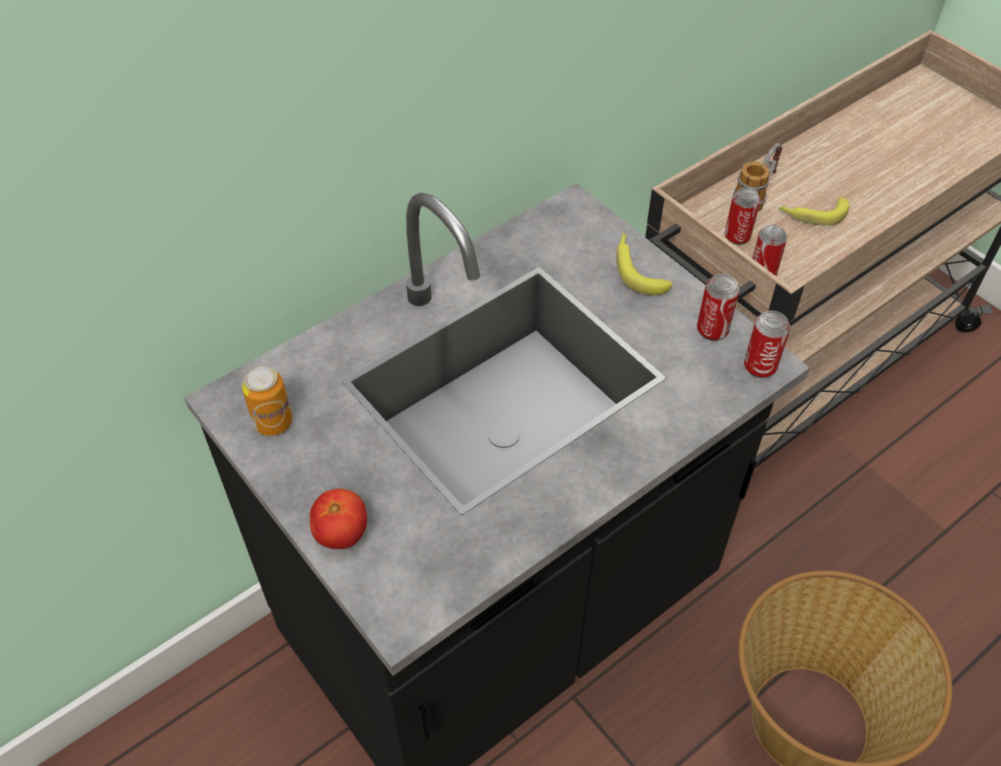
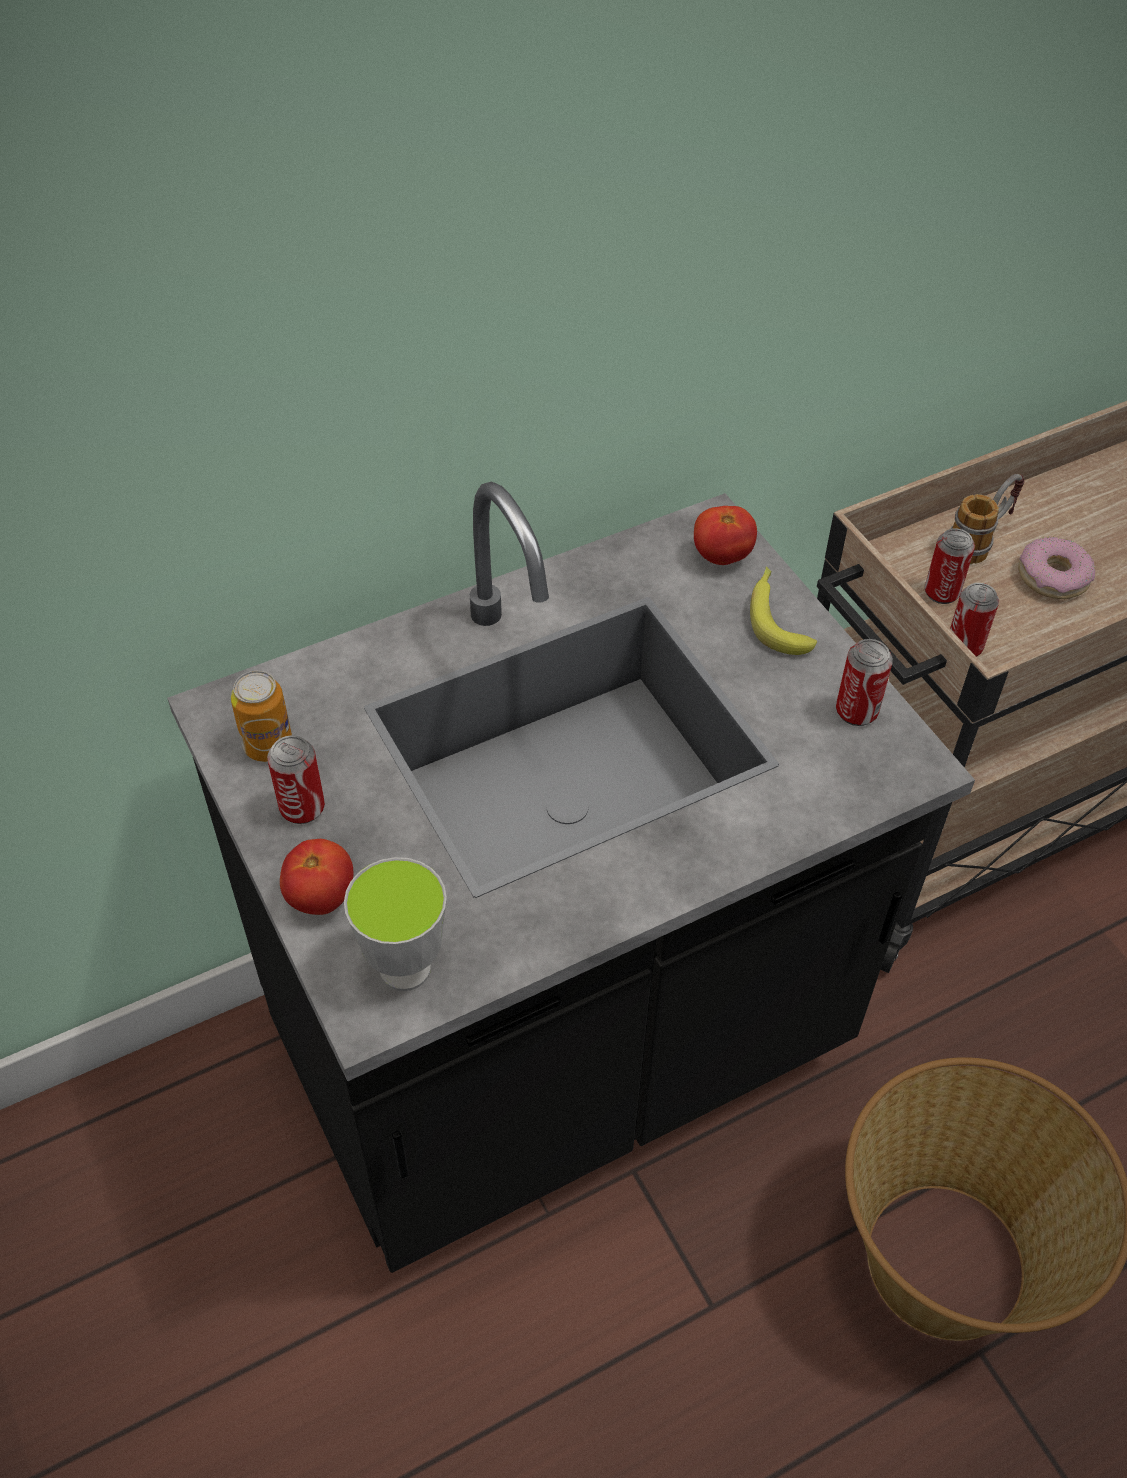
camera: 10 degrees right, 0 degrees up
(420, 579) = (405, 968): none -> cup
(586, 229) = (722, 556): none -> tomato
(760, 367) = (907, 769): can -> can (302, 808)
(812, 214) = (1052, 577): banana -> donut

